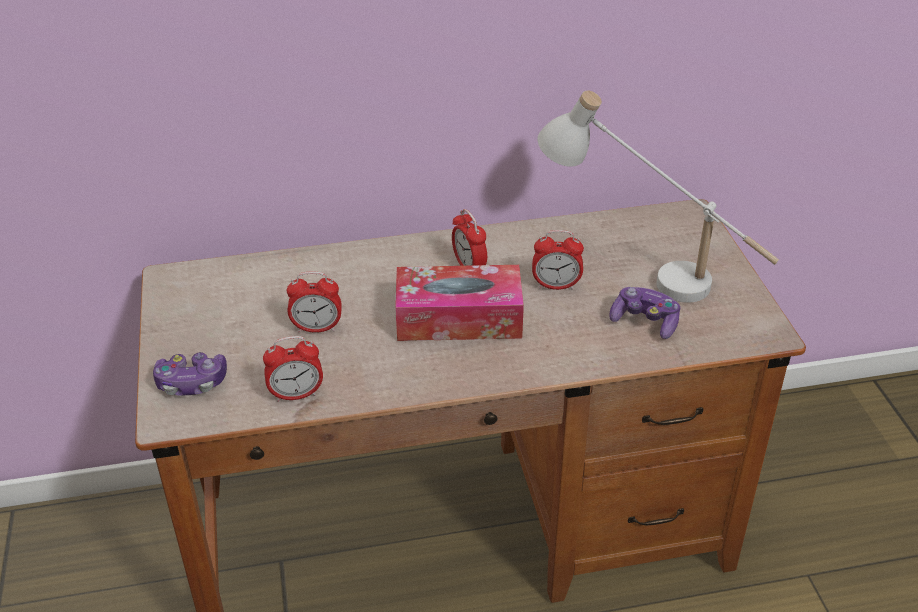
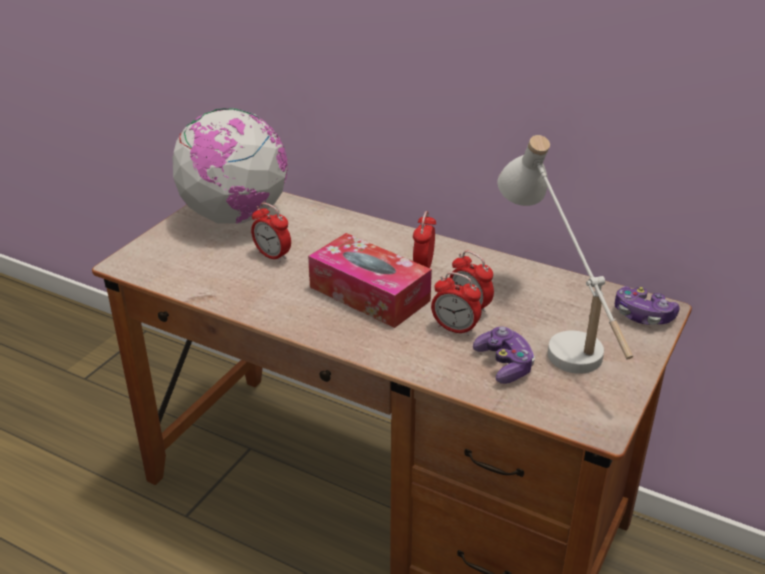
camera: 40 degrees right, 5 degrees down
(191, 383) = (162, 251): game controller -> game controller (643, 315)
(218, 306) = (235, 216): none -> globe
(296, 395) = (206, 287): alarm clock -> alarm clock (455, 329)

